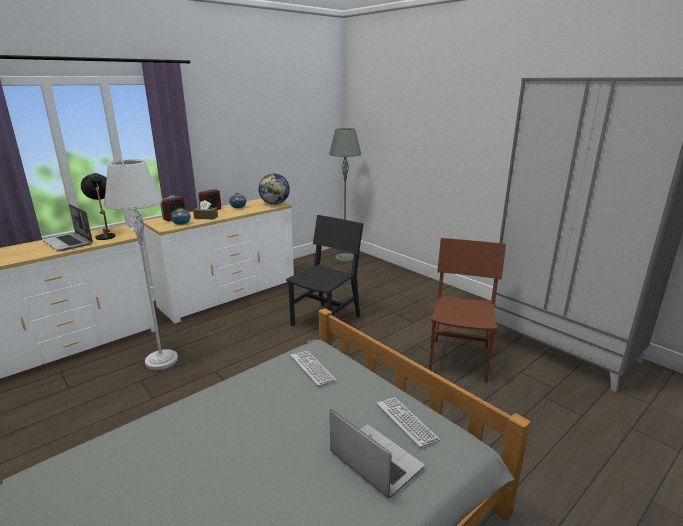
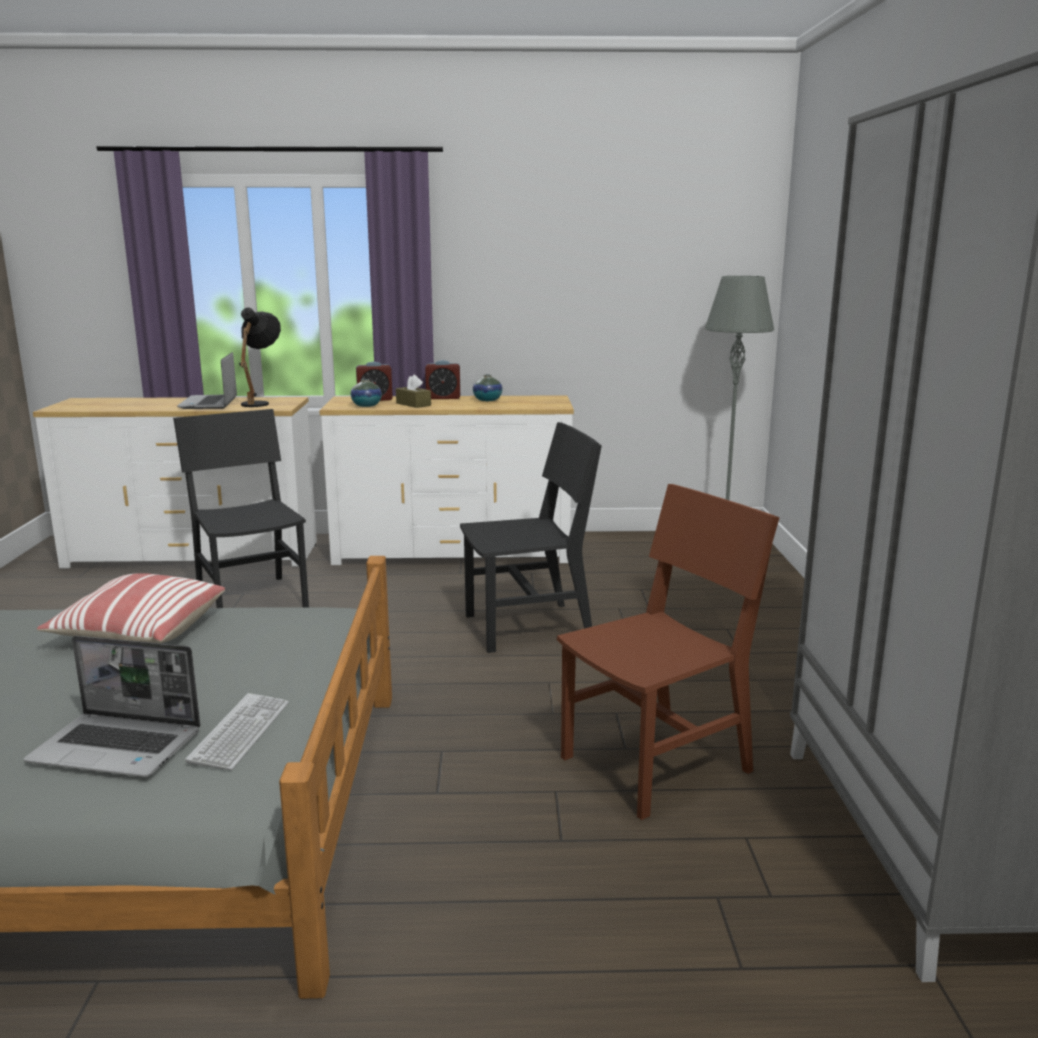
camera: 40 degrees right, 5 degrees down
(161, 360) = (252, 600): grey floor lamp -> black chair
(246, 401) = (139, 632): none -> pillow
(275, 204) = (551, 404): globe -> none
(312, 368) = (270, 631): keyboard -> none
(374, 461) = (119, 747): laptop -> laptop turned 105 degrees clockwise

